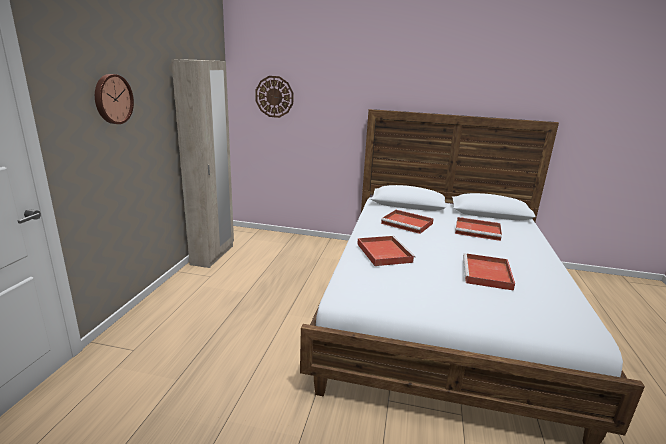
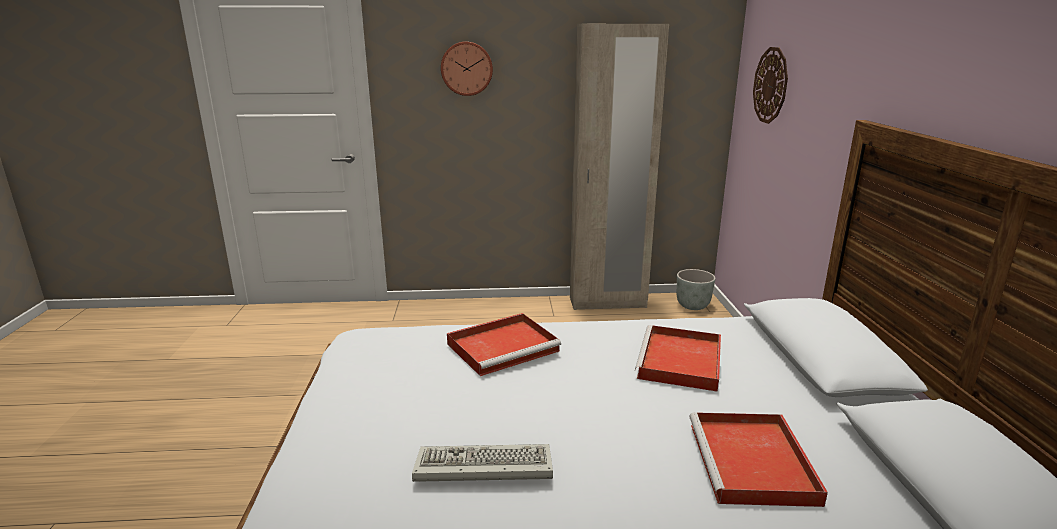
camera: 75 degrees right, 0 degrees up
(245, 234) = (693, 306): none -> grey planter
(487, 274) = (480, 469): red tray -> keyboard

